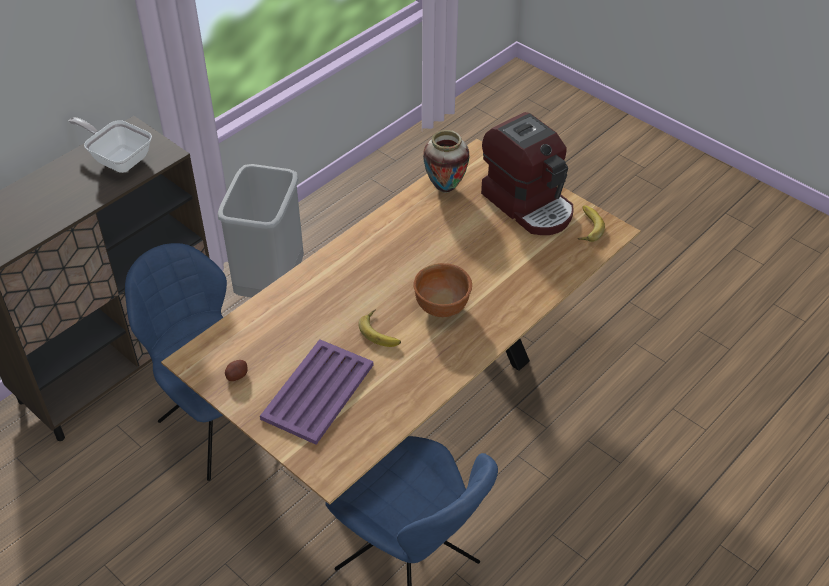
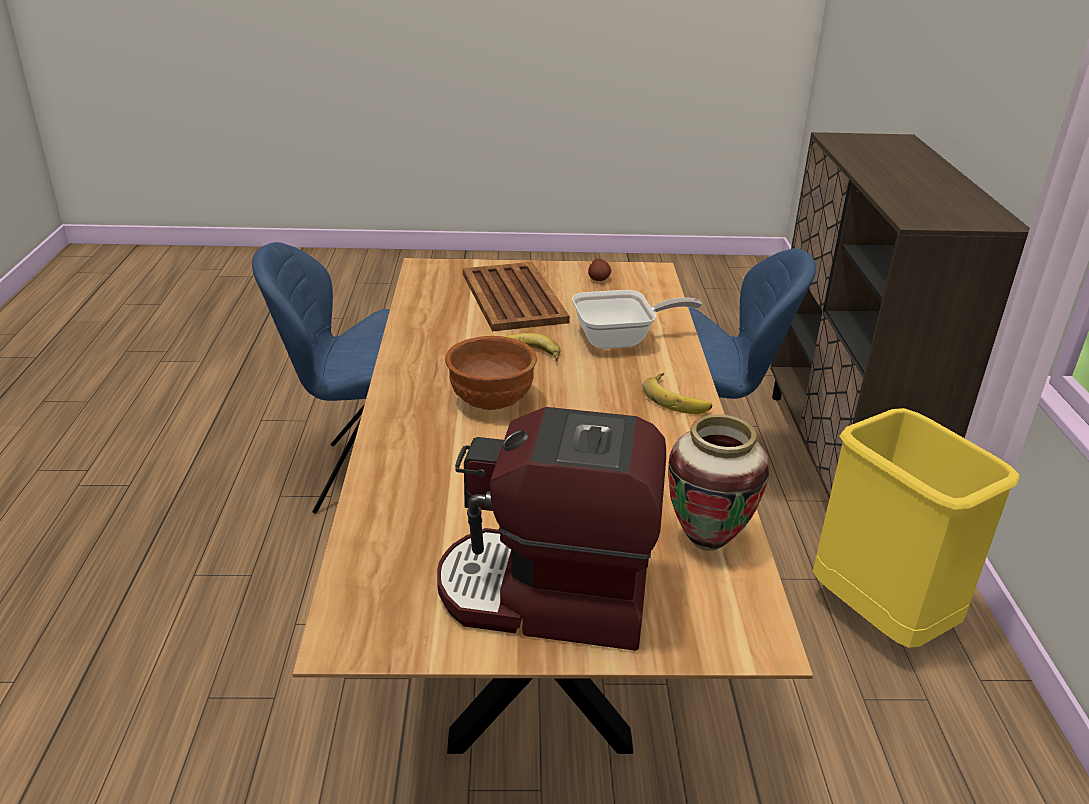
camera: 135 degrees right, 15 degrees down
(118, 159) = (937, 202): frying pan -> frying pan (621, 340)
(269, 283) = (881, 617): grey trash can -> yellow trash can
(319, 391) = (513, 298): purple tray -> brown tray
(586, 226) = (407, 616): banana -> banana (678, 398)

